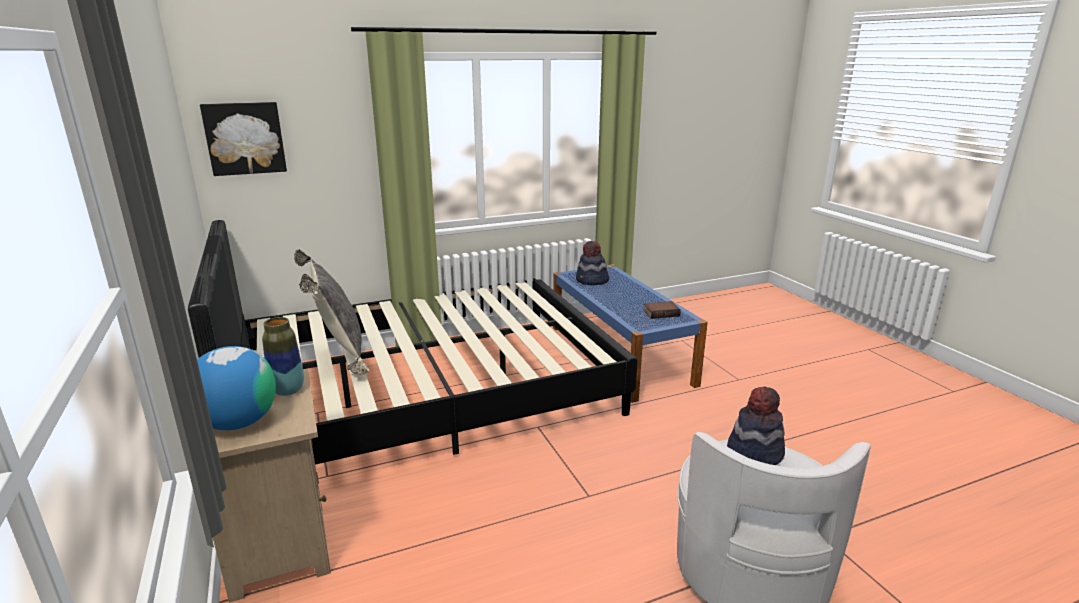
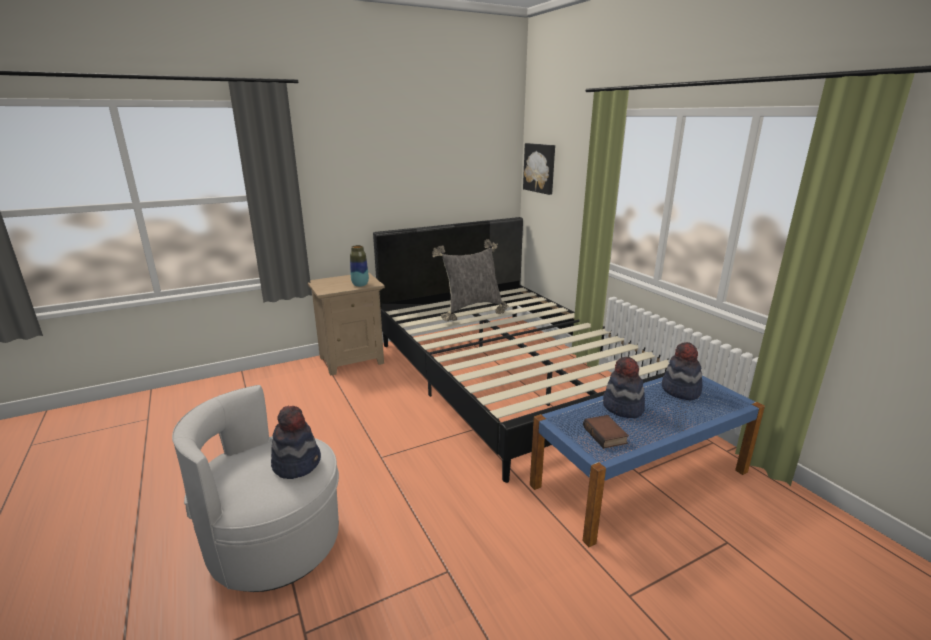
camera: 85 degrees right, 0 degrees up
(238, 422) = (332, 282): globe -> none
(619, 302) = (622, 407): none -> hat

